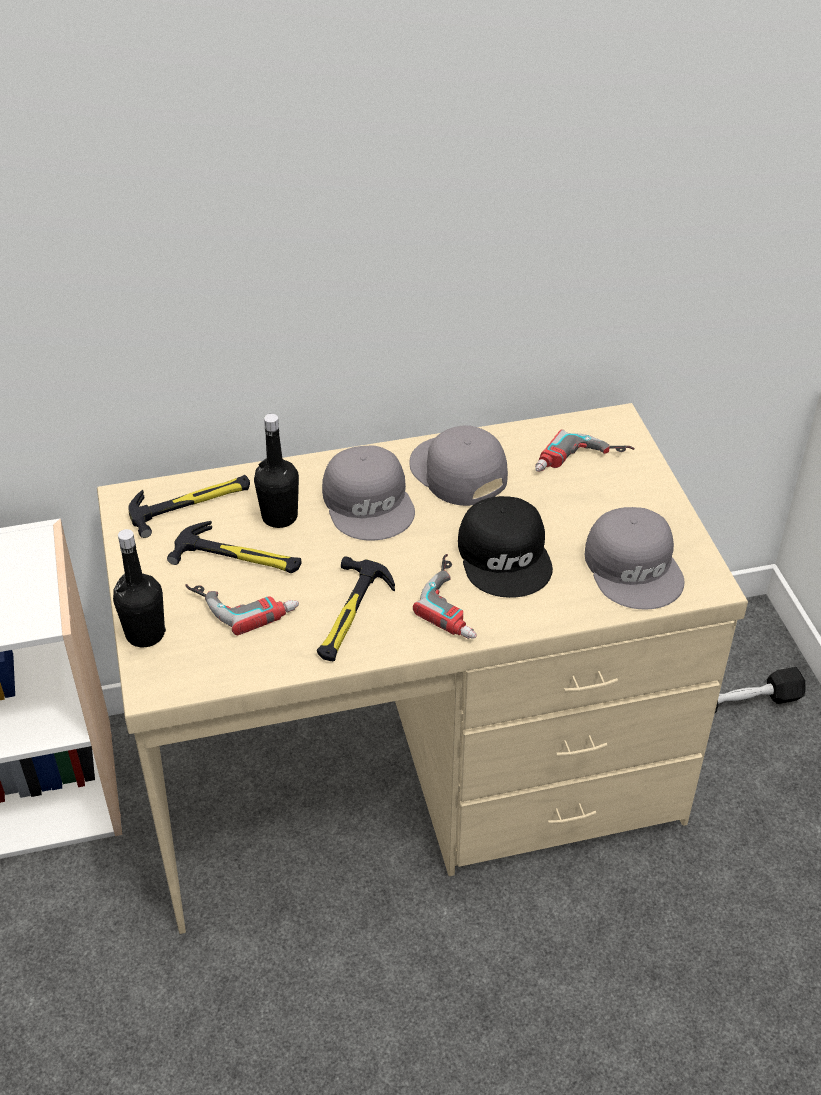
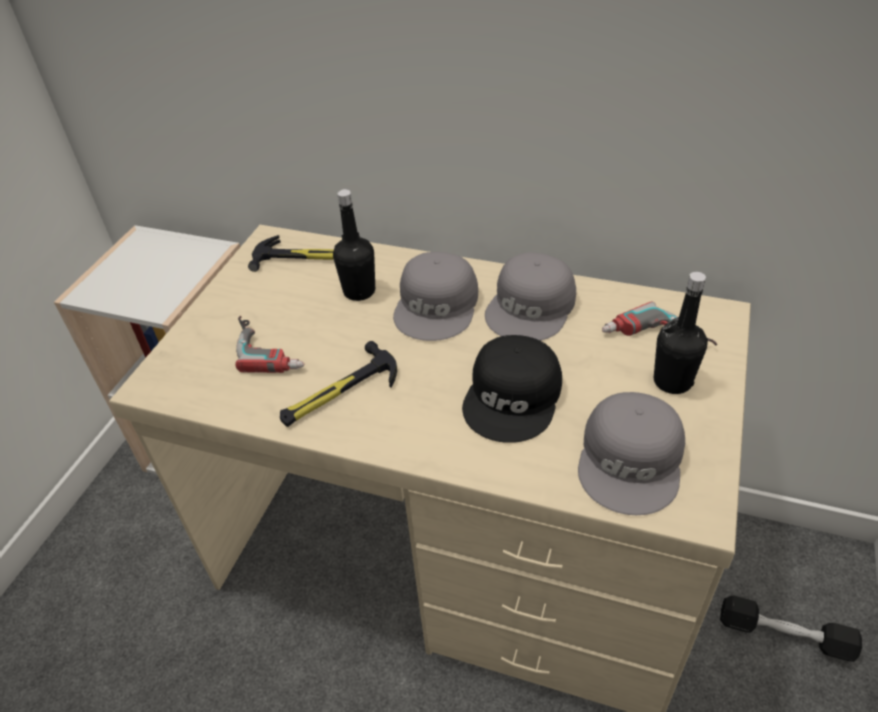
camera: 35 degrees right, 0 degrees up
(145, 634) = (183, 343): black bottle -> black bottle (672, 381)
(238, 557) = (301, 310): hammer -> none
(457, 472) = (532, 307): grey cap -> grey cap turned 150 degrees counterclockwise
(458, 602) = (436, 421): power drill -> none

